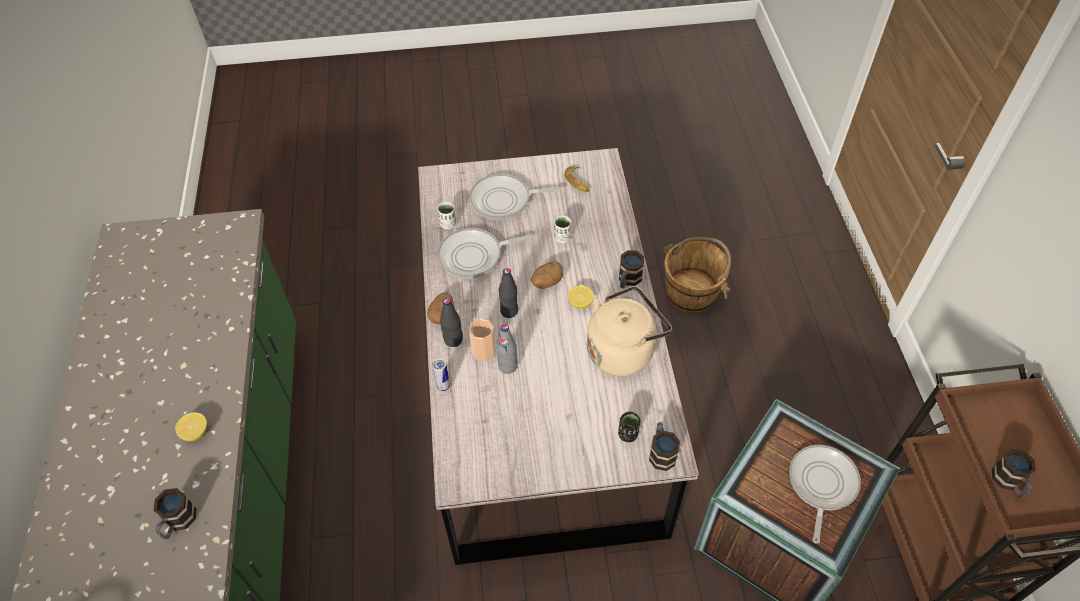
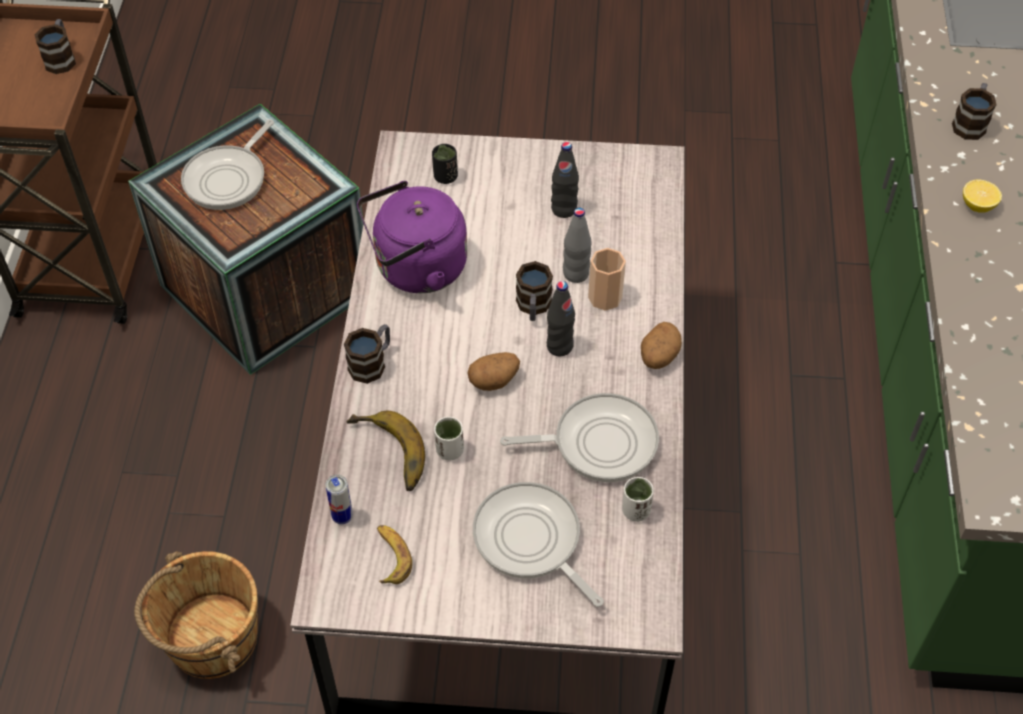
camera: 170 degrees left, 0 degrees up
(443, 386) = (665, 263): can -> can (342, 516)
(453, 340) = (646, 319): black bottle -> black bottle (563, 209)
(504, 200) = (531, 541): frying pan -> frying pan turned 135 degrees counterclockwise
(580, 303) = (453, 341): lemon -> none
(598, 229) = (386, 455): none -> banana
(623, 350) = (415, 269): beige kettle -> purple kettle
(661, 452) = (413, 154): mug -> mug (533, 307)

